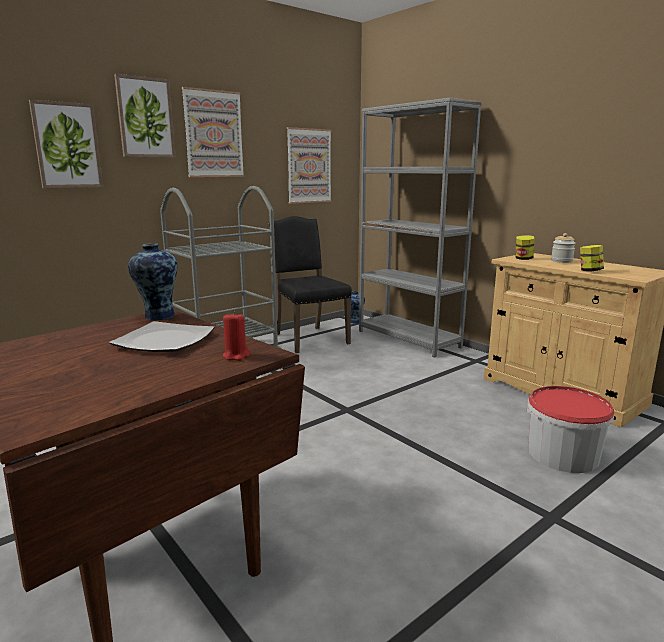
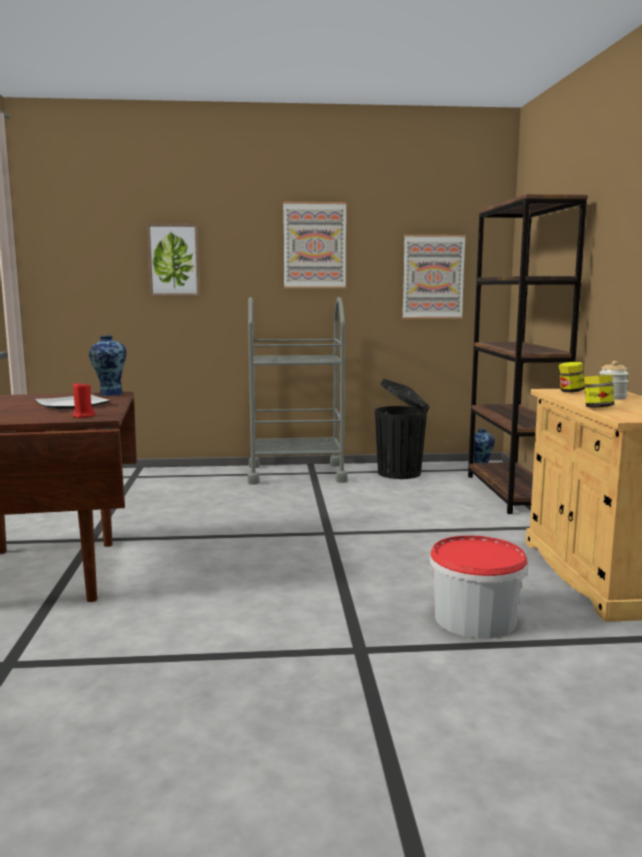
camera: 35 degrees right, 5 degrees down
(145, 118) = (245, 233): picture -> none
(309, 338) = (401, 473): black chair -> black trash can
(408, 339) = (512, 493): grey bookcase -> brown bookcase

